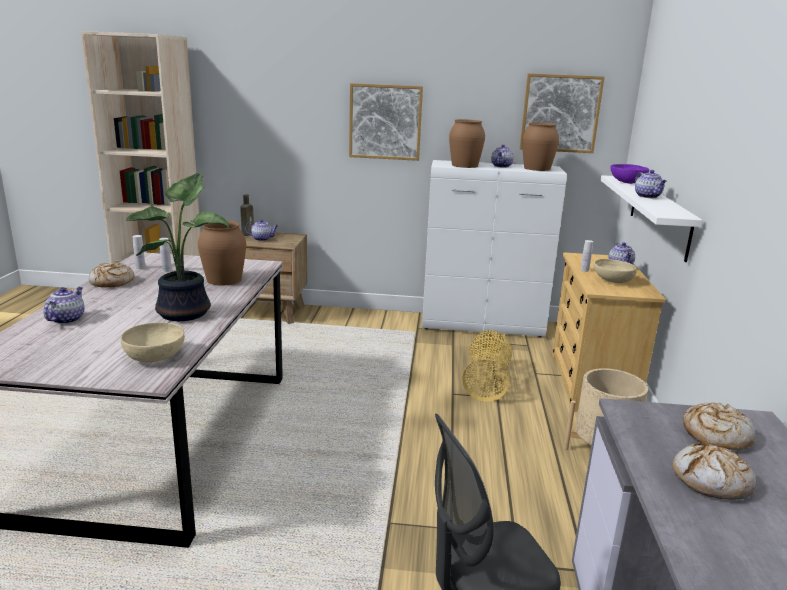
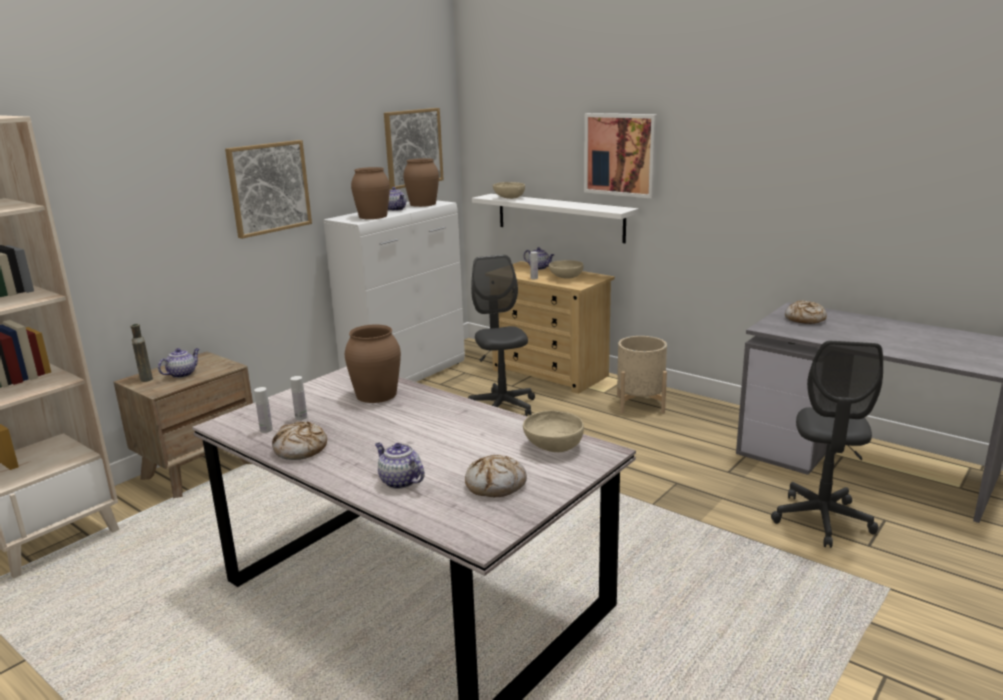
camera: 55 degrees left, 0 degrees up
(187, 312) = (454, 421): potted plant -> none
(487, 381) = (502, 407): basket -> grey office chair
(627, 182) = (509, 198): purple bowl -> beige bowl
(648, 196) = (561, 203): teapot -> none
(706, 146) = (620, 154): none -> picture
(711, 481) = (848, 333): bread -> bread (496, 484)

